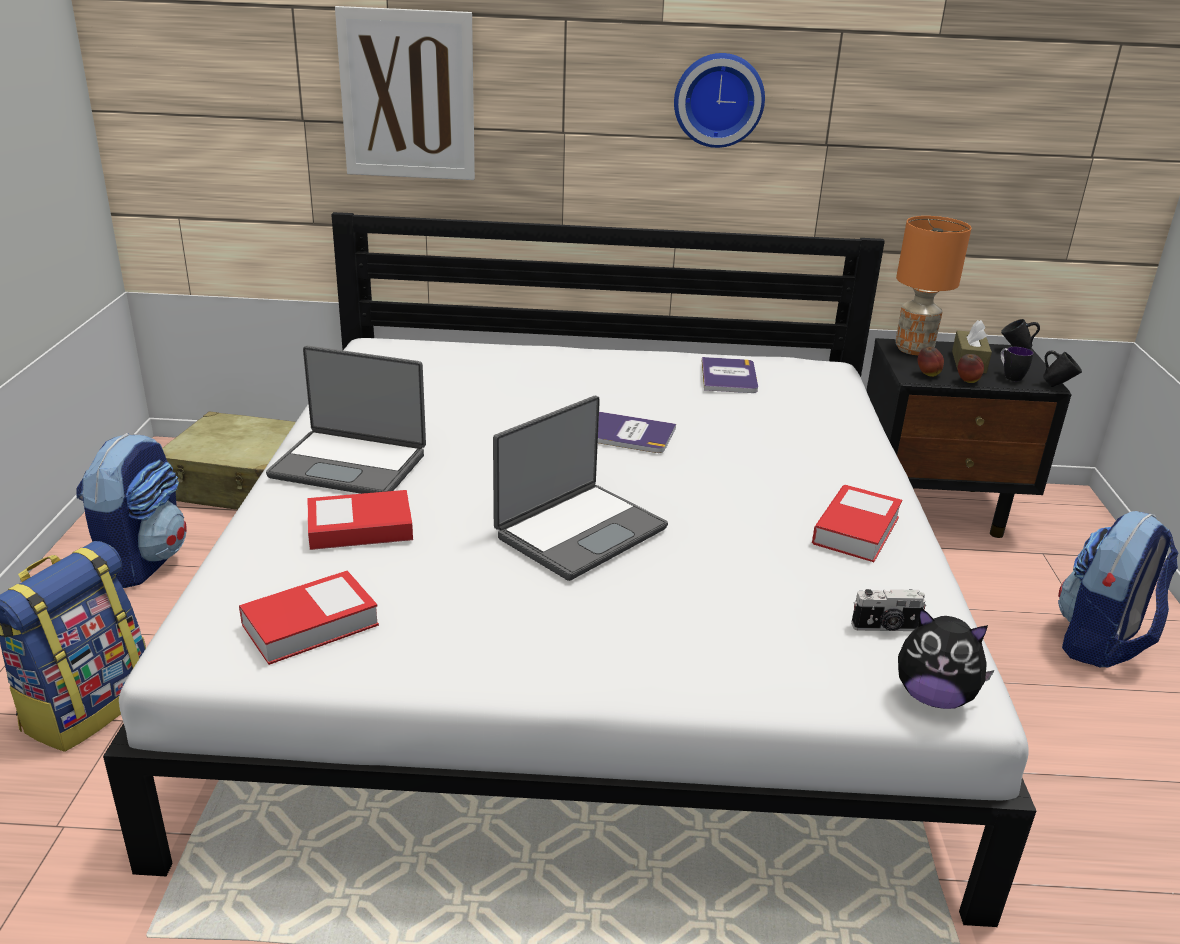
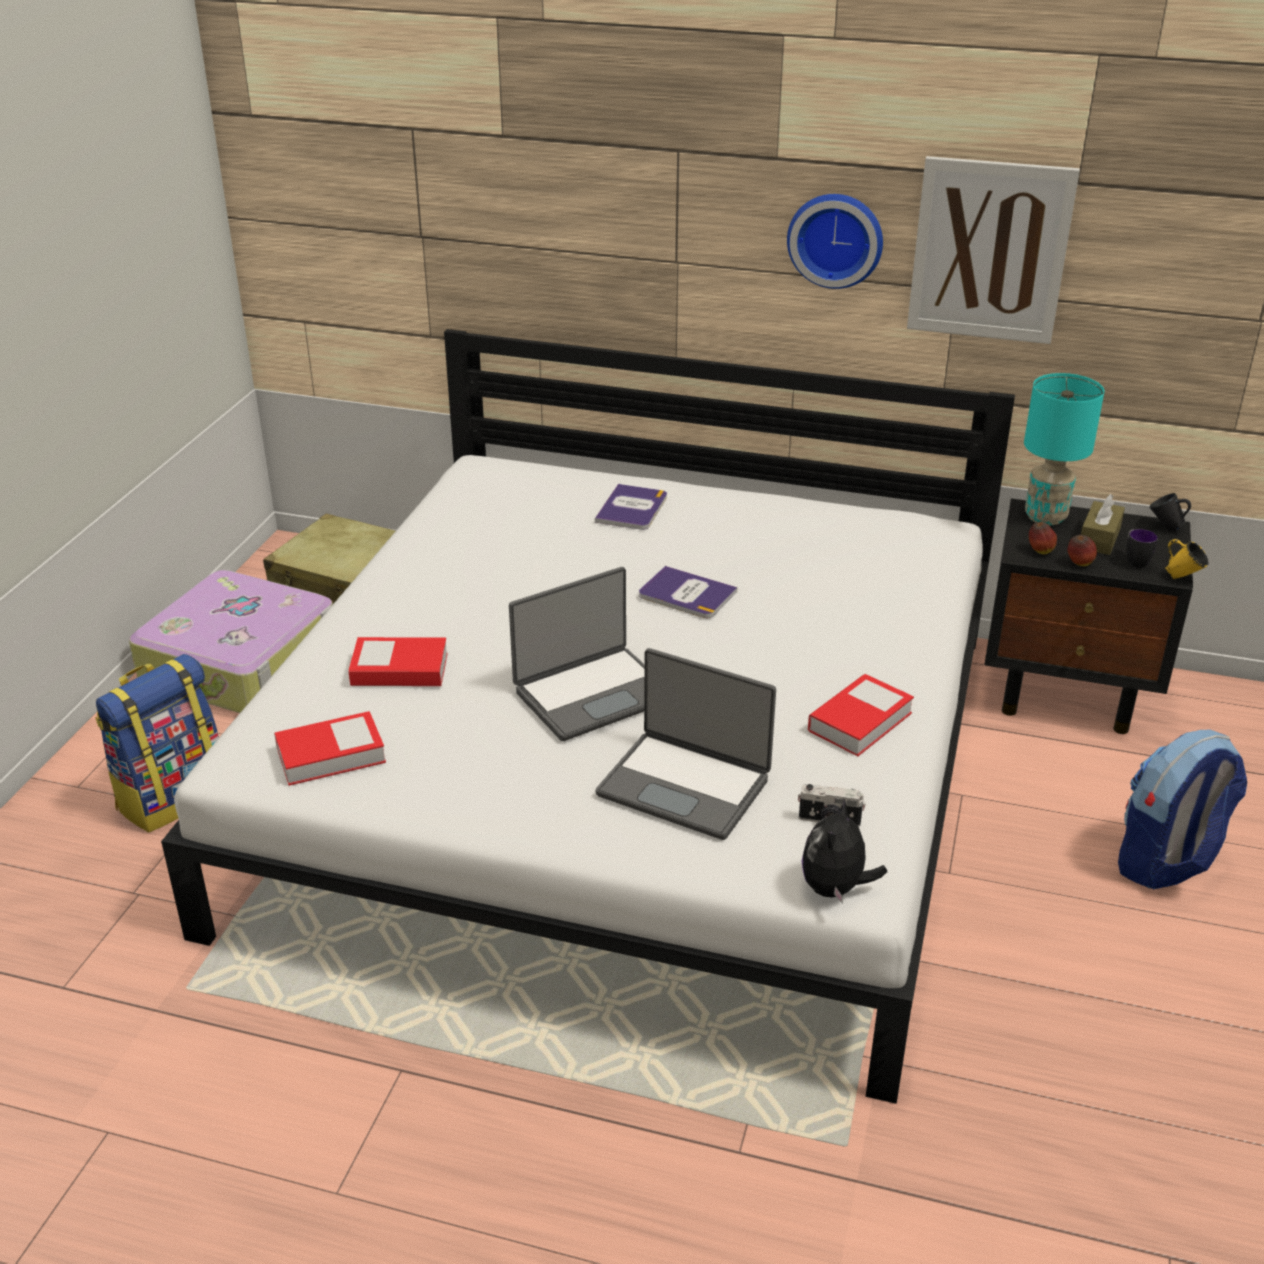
camera: 15 degrees right, 5 degrees up
(143, 561) = (243, 663): backpack -> suitcase
(350, 464) = (412, 602): laptop -> laptop (685, 785)
(407, 95) = (521, 219): picture -> picture (989, 250)
(729, 377) = (824, 534): book -> book (632, 508)
(913, 349) = (1045, 516): orange table lamp -> turquoise table lamp
(934, 697) = (835, 889): plush toy -> plush toy turned 75 degrees clockwise
(1057, 386) = (1182, 578): black mug -> yellow mug

